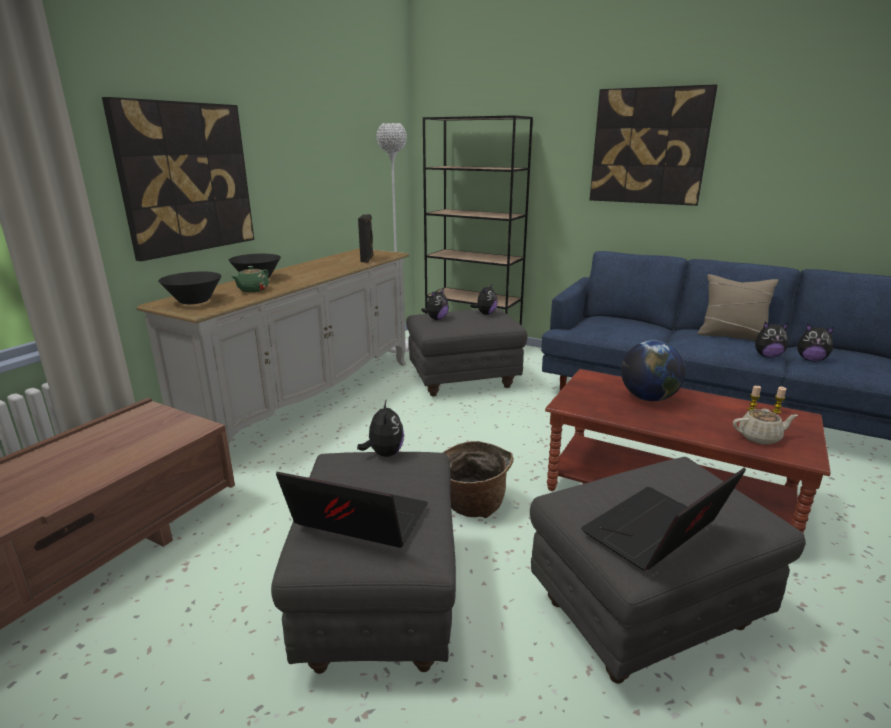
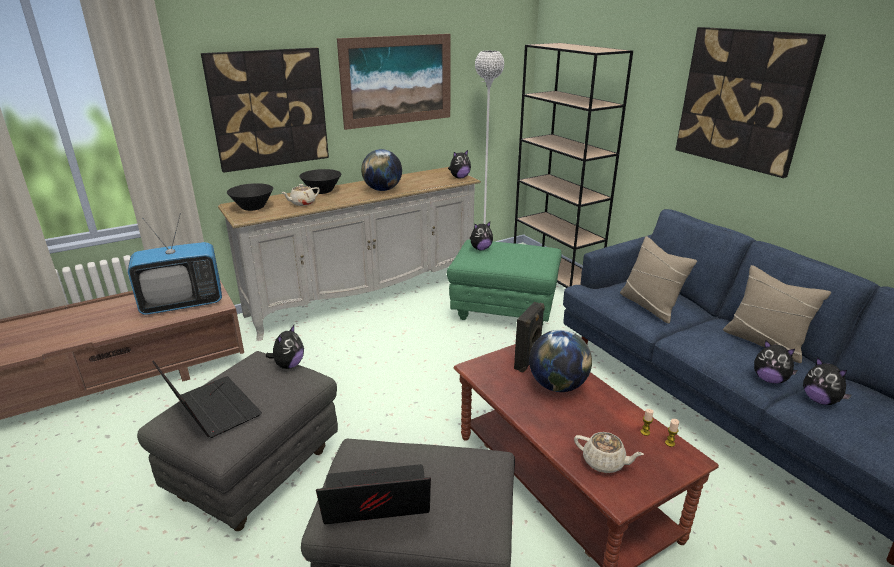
camera: 30 degrees right, 5 degrees up
(140, 438) = (183, 303): none -> television
(252, 290) = (302, 203): green teapot -> beige teapot
(309, 152) = (397, 80): none -> picture
(325, 270) = (382, 190): none -> globe
(367, 259) = (433, 182): black speaker -> black speaker (528, 361)
(464, 381) = (504, 312): grey ottoman -> green ottoman
(471, 505) = (388, 427): basket -> none
(485, 314) = (532, 252): plush toy -> plush toy (459, 177)
(628, 330) = (650, 306): none -> beige pillow

